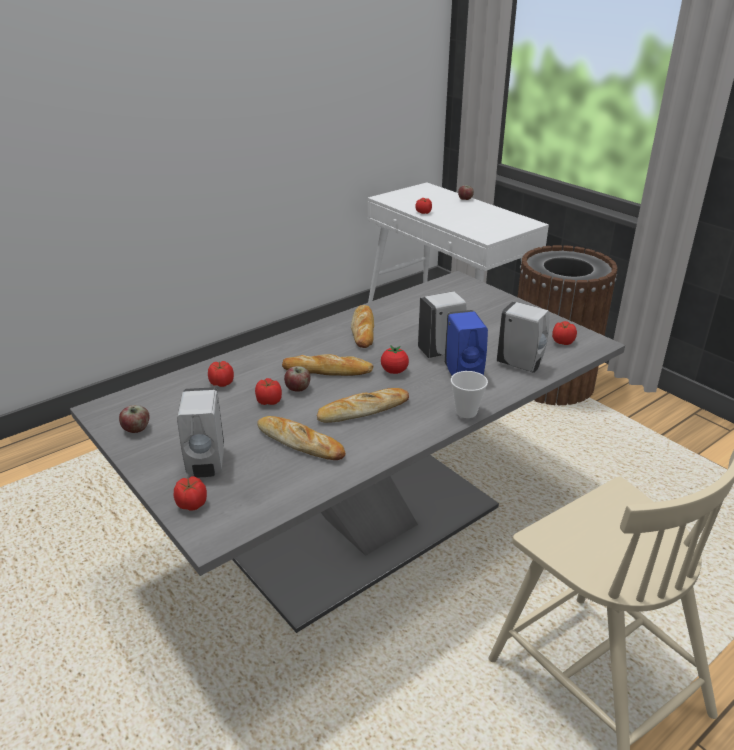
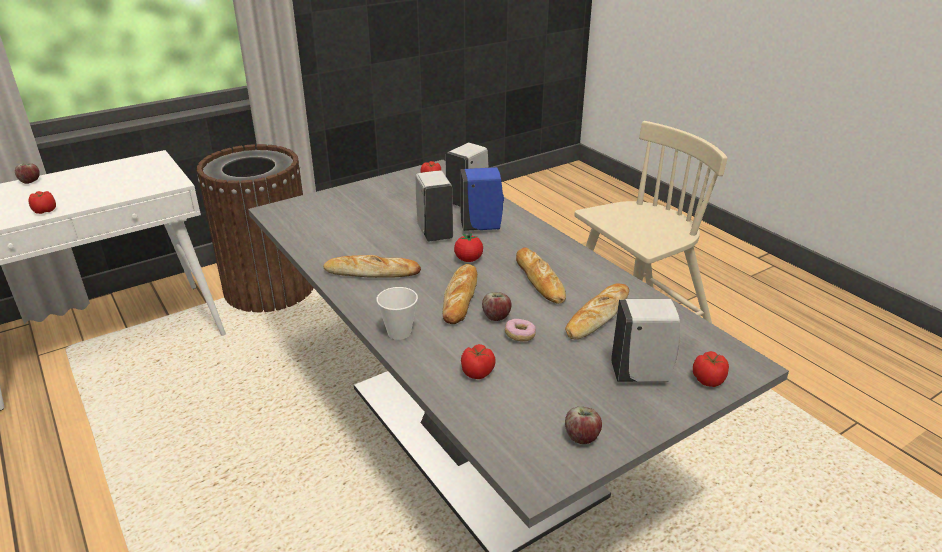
camera: 85 degrees left, 0 degrees up
(269, 401) = (520, 336): tomato -> donut
(466, 412) = (543, 231): cup -> cup (399, 332)

